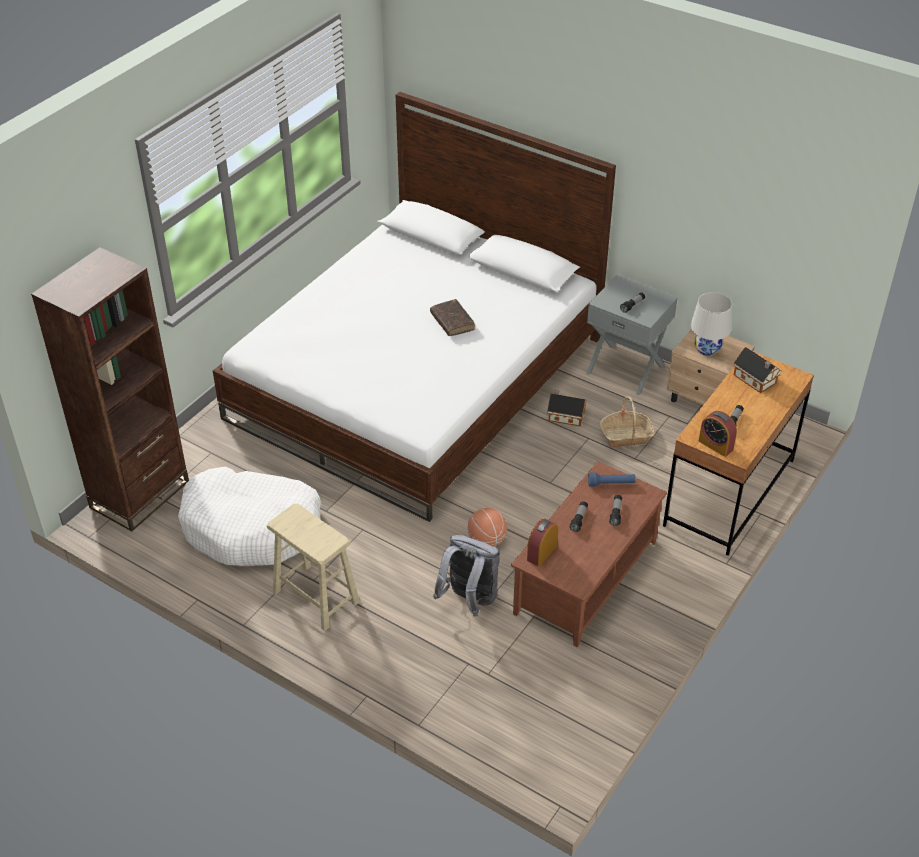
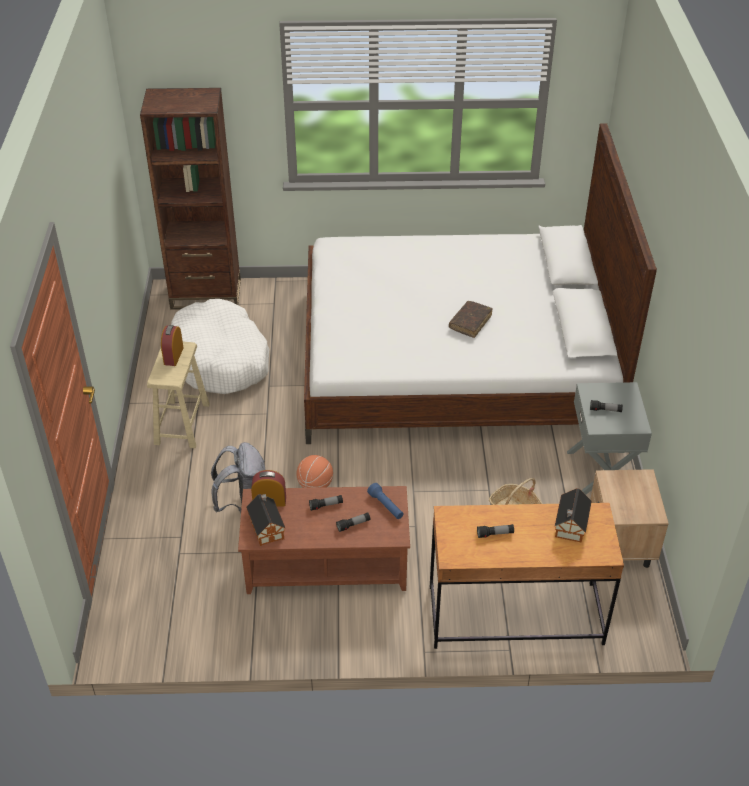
camera: 55 degrees right, 0 degrees up
(565, 416) = (500, 463): toy house -> toy house (266, 527)
(707, 349) = (625, 492): white table lamp -> none
(715, 445) = (451, 535): alarm clock -> alarm clock (173, 356)

